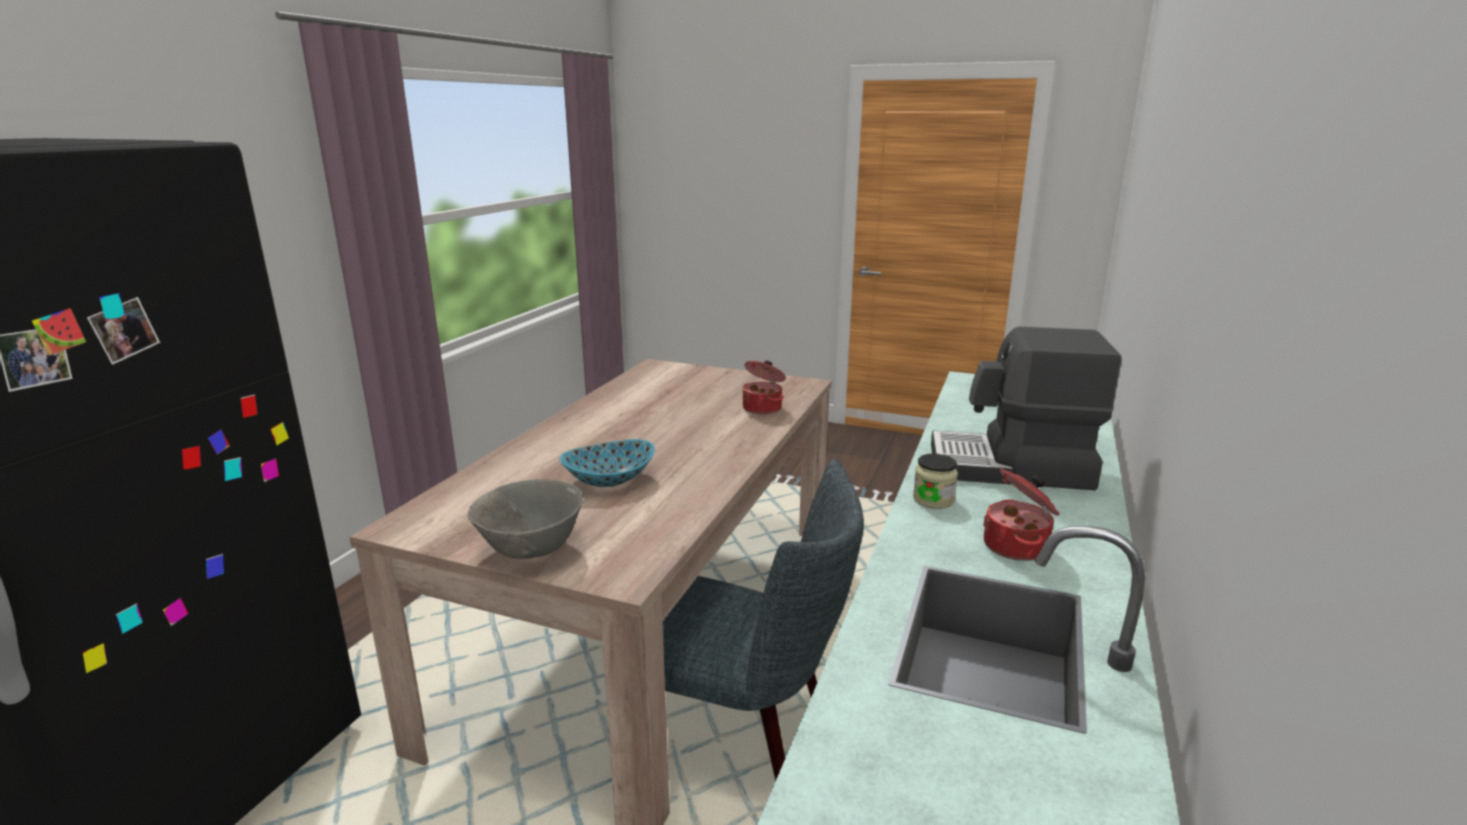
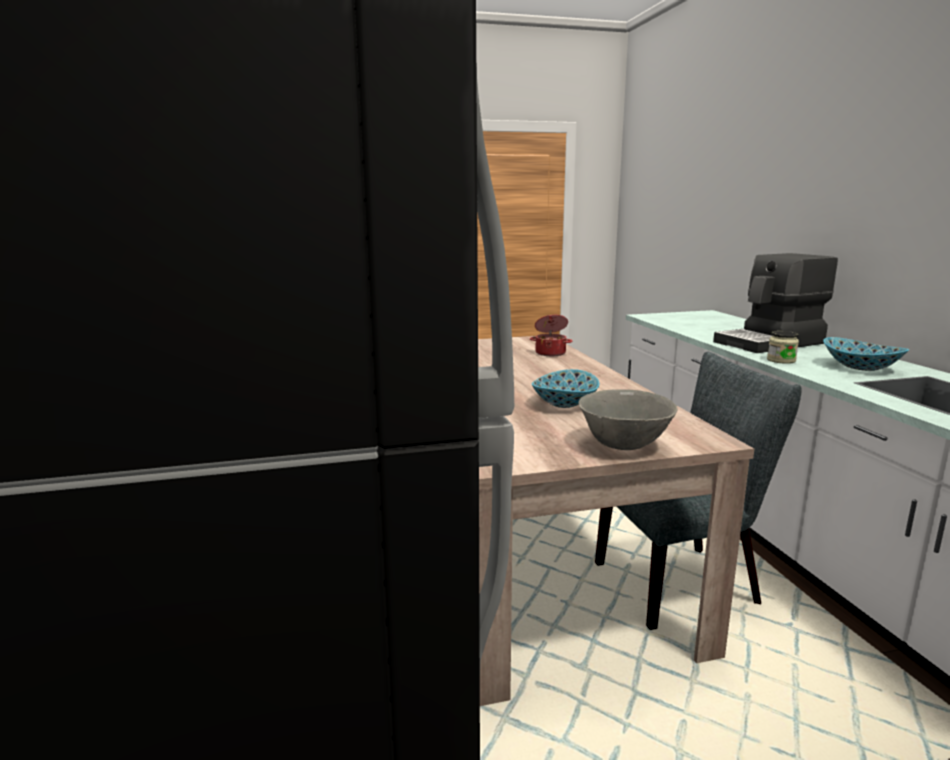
camera: 35 degrees left, 5 degrees down
(1017, 546) = (860, 367): cooking pot -> bowl

